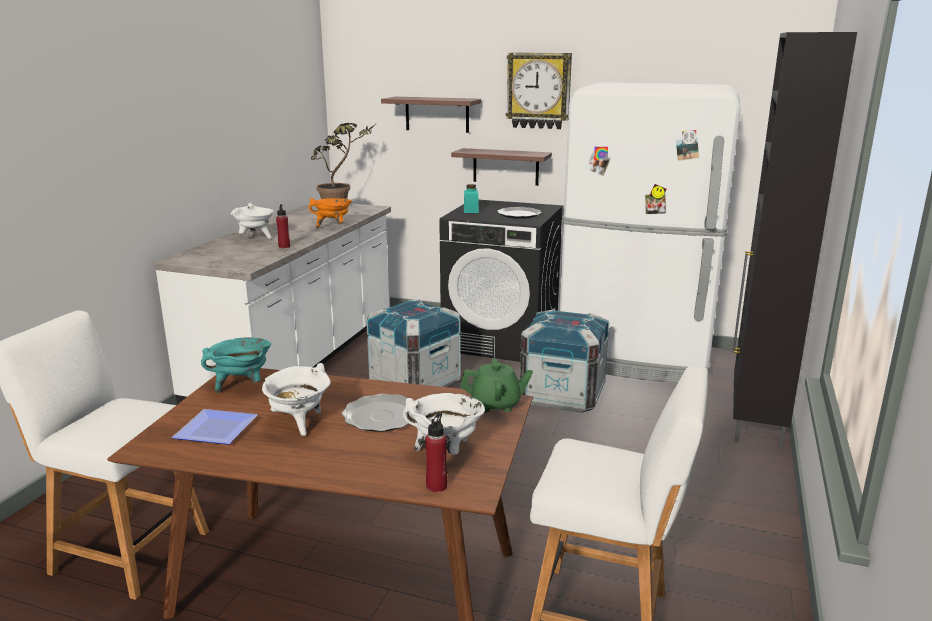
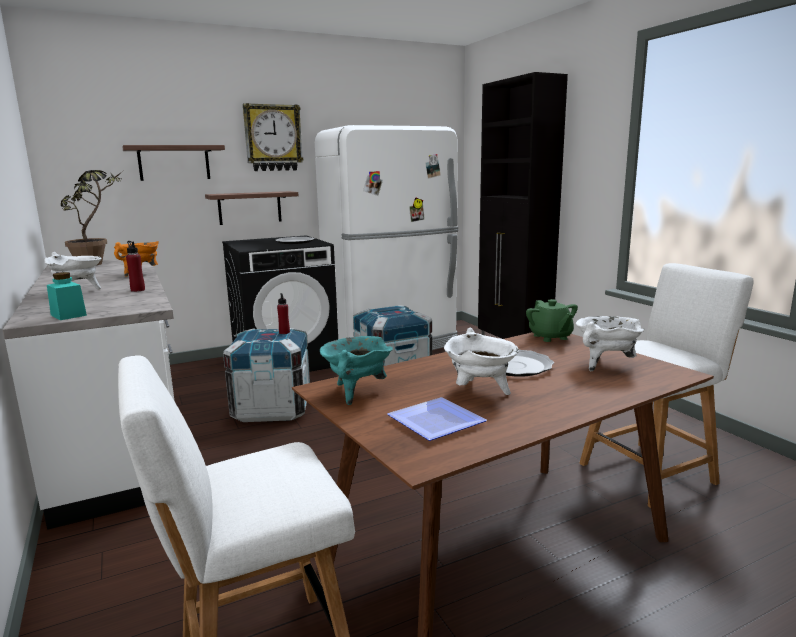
camera: 45 degrees left, 5 degrees down
(436, 486) = (657, 379): red bottle -> red bottle (284, 332)
(471, 211) = (249, 245): turquoise jar -> turquoise jar (68, 315)
(496, 404) = (550, 337): green teapot -> green teapot turned 120 degrees clockwise

